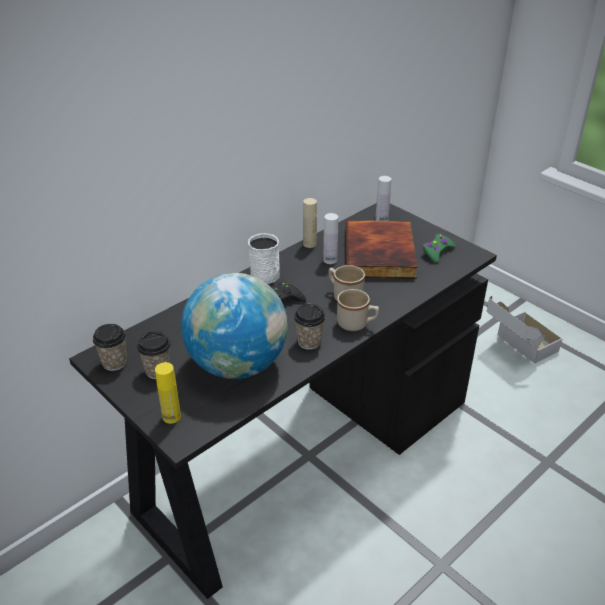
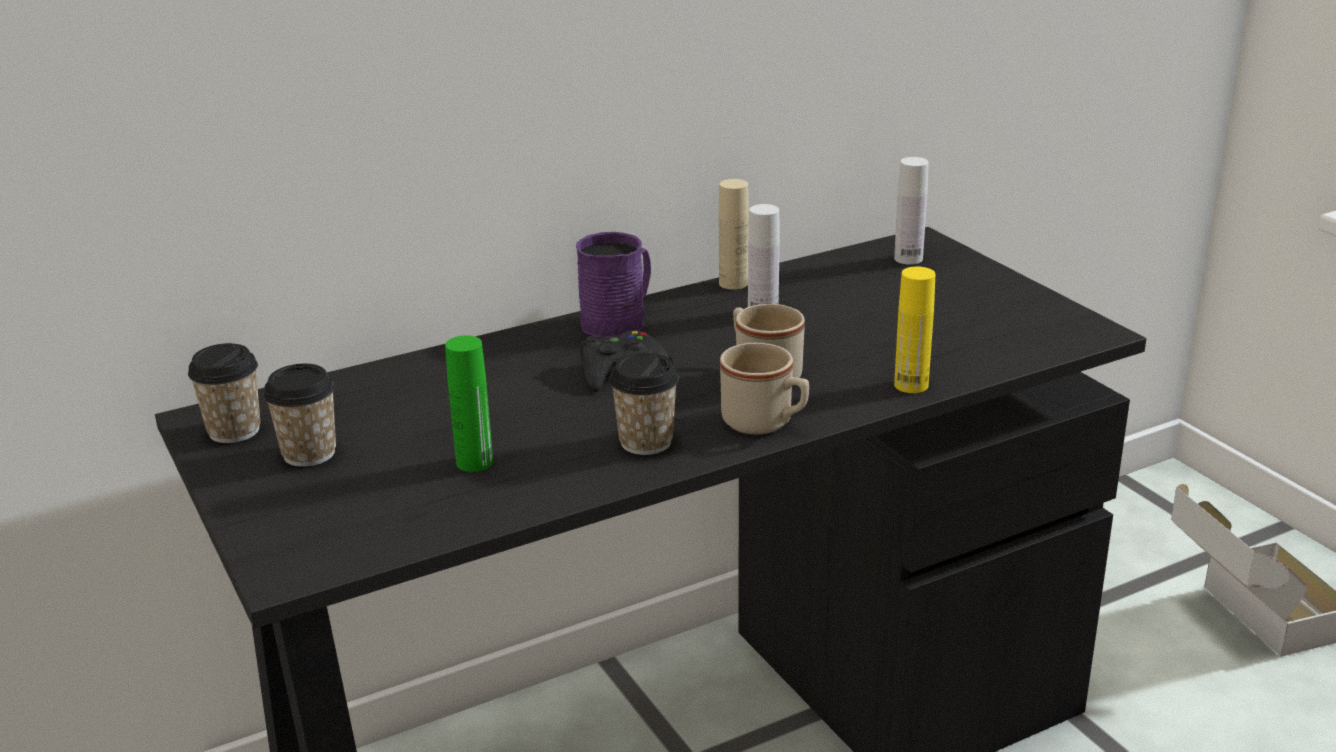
camera: 15 degrees right, 10 degrees down
(171, 417) = (290, 532): yellow bottle -> yellow bottle (911, 385)
(237, 364) = (474, 462): globe -> green bottle
(267, 273) = (619, 321): white mug -> purple mug
(381, 254) = (880, 313): book -> none
(437, 252) = (1008, 320): green game controller -> none

